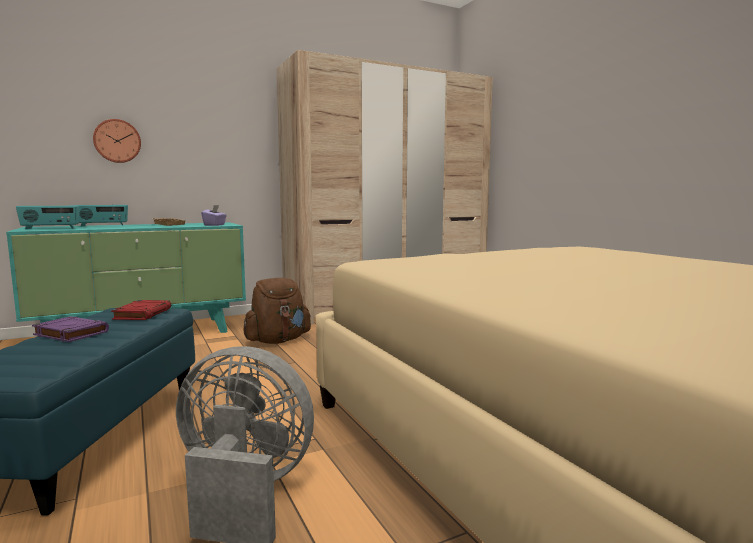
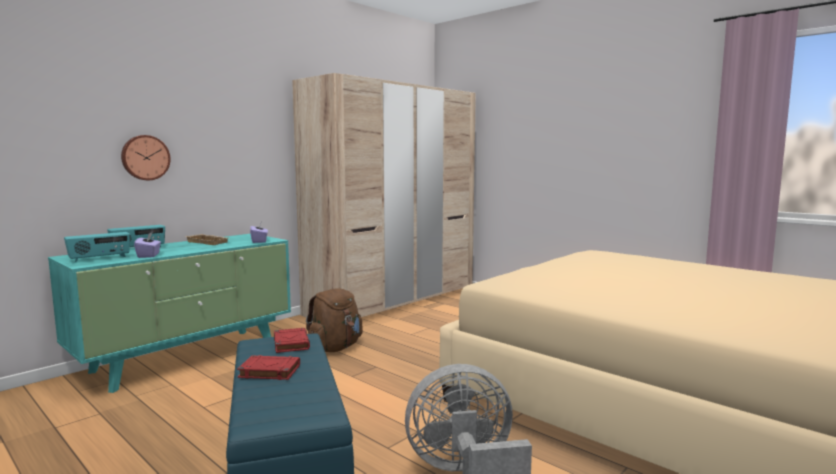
camera: 20 degrees left, 0 degrees up
(70, 333) = (269, 371): purple book -> red book
(92, 228) = (149, 255): none -> purple tissue box

